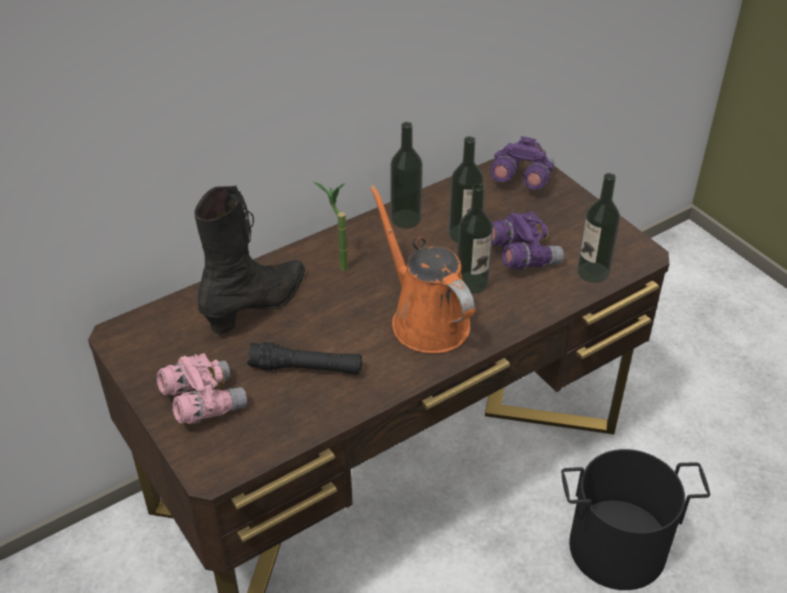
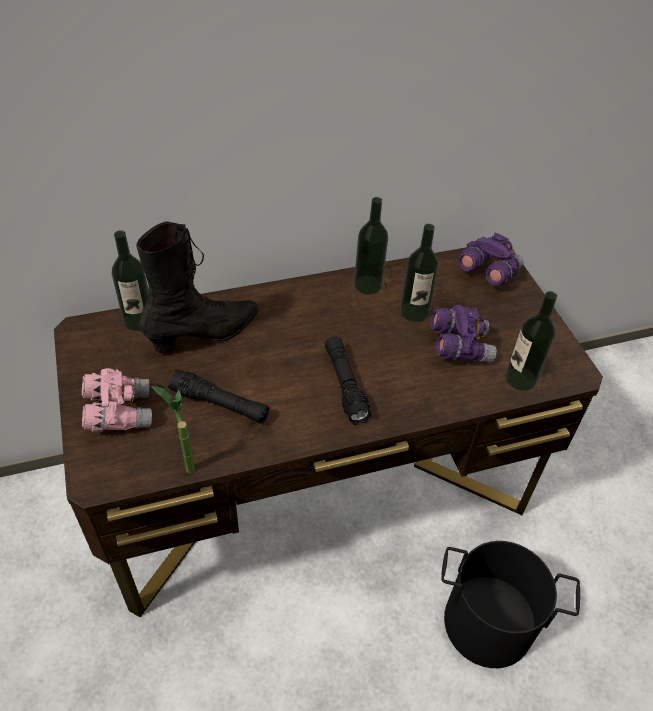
camera: 15 degrees right, 5 degrees up
(336, 265) = (288, 314): potted plant -> potted plant (184, 464)
(425, 319) = (345, 385): orange watering can -> black flashlight
(471, 282) = (402, 360): bottle -> bottle (138, 320)

